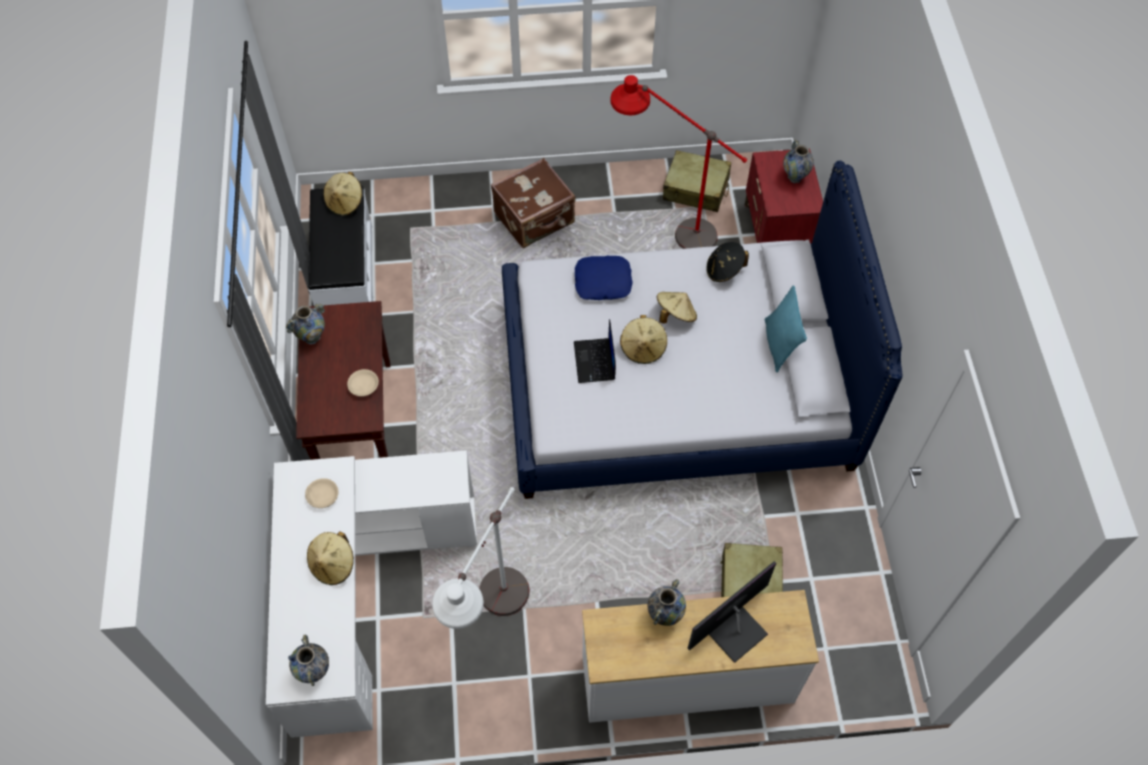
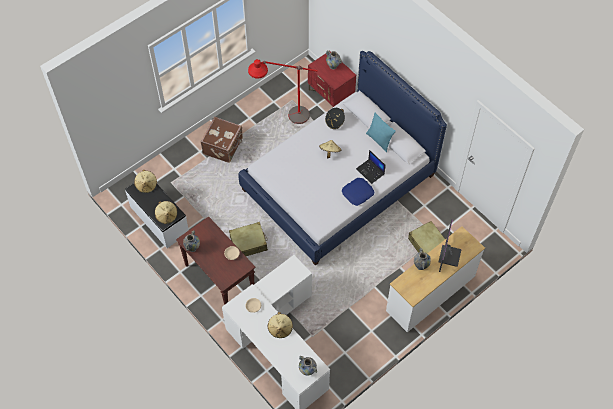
camera: 35 degrees left, 0 degrees up
(492, 625) = (342, 321): white floor lamp -> none
(595, 361) = (313, 189): laptop -> laptop (370, 171)
(603, 282) = (290, 155): blue pillow -> blue pillow (358, 193)
(643, 348) = (327, 173): beige hat -> beige hat (166, 216)
(696, 189) = (282, 94): beige suitcase -> beige suitcase (248, 243)

